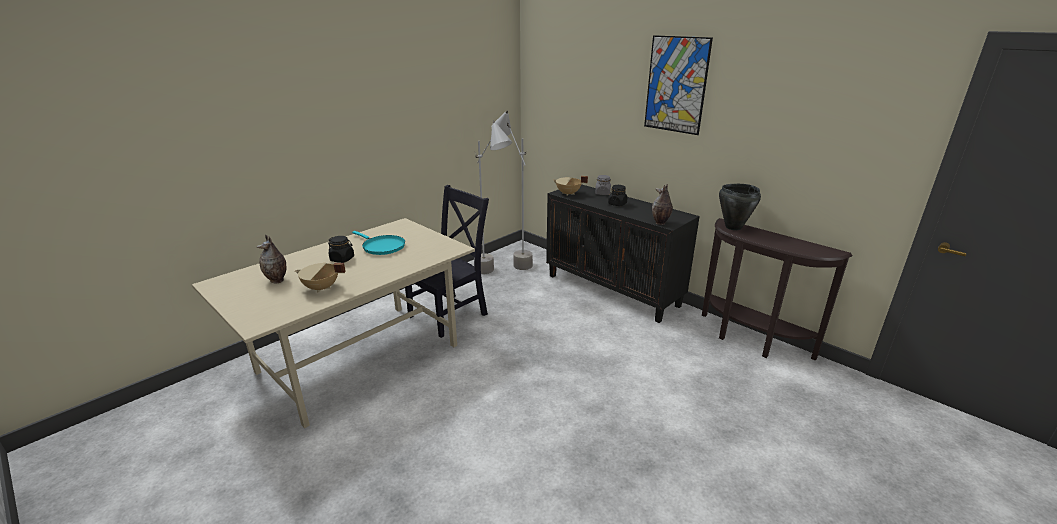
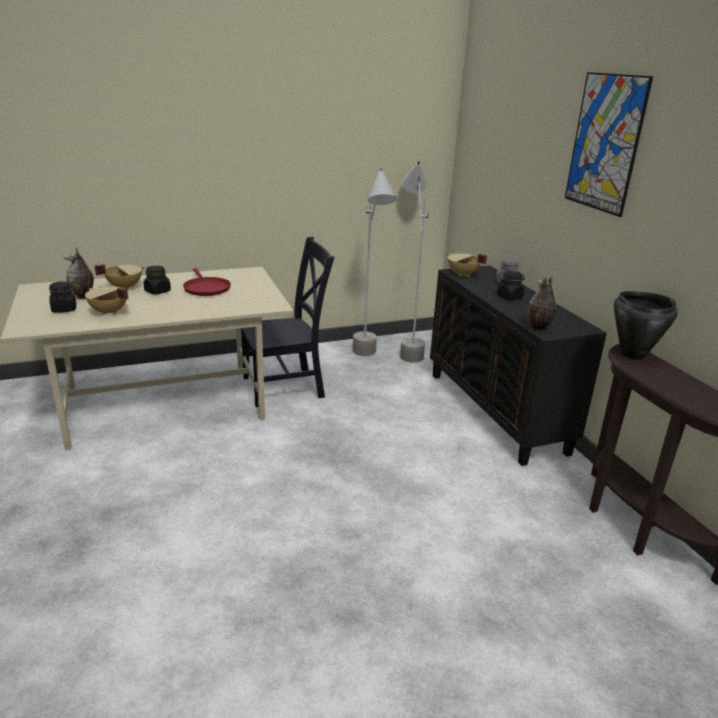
camera: 25 degrees right, 0 degrees up
(274, 296) = (64, 309): none -> black jar
(306, 262) = (124, 287): none -> beige cooking pot
(382, 247) = (206, 288): turquoise frying pan -> red frying pan

